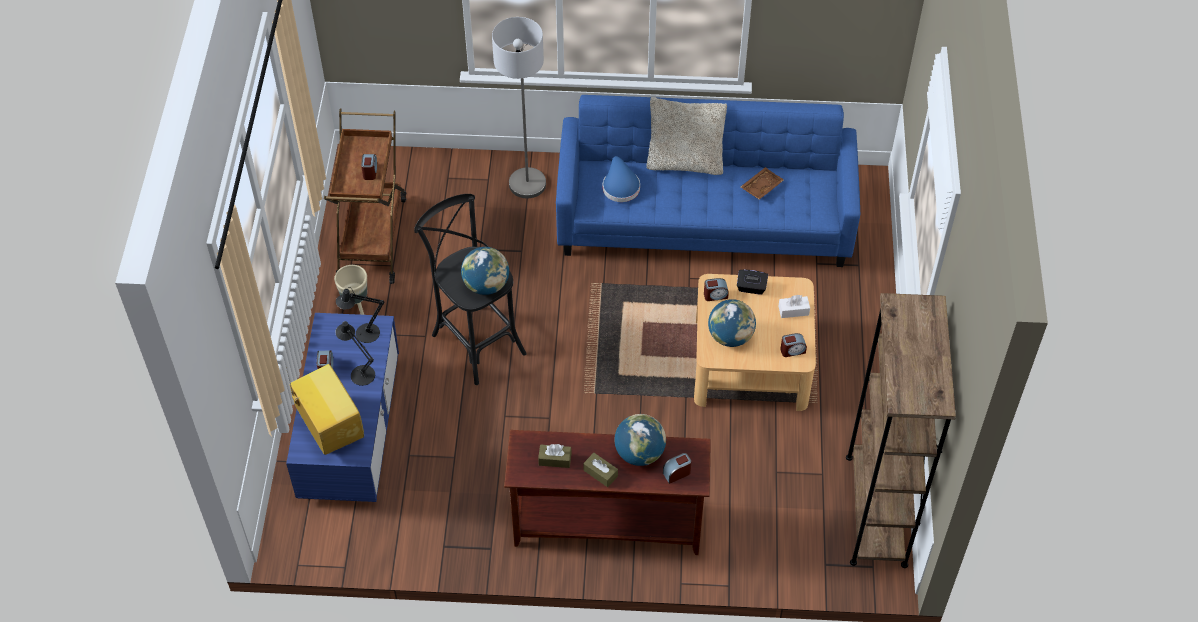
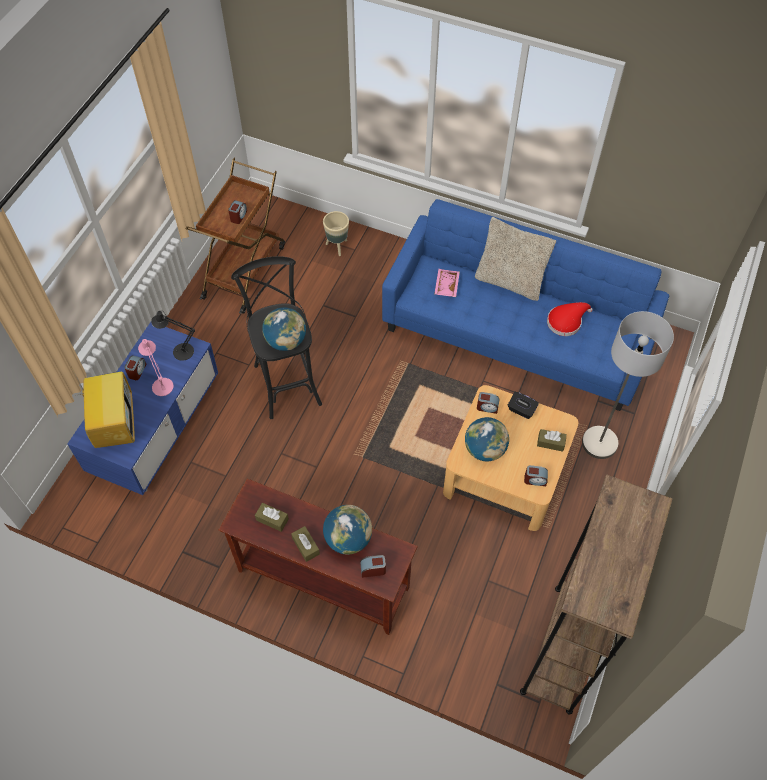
camera: 20 degrees right, 5 degrees up
(356, 306) = (206, 323): beige planter -> beige planter (337, 246)
(360, 373) = (161, 384): black table lamp -> pink table lamp
(526, 193) = (380, 269): grey floor lamp -> grey floor lamp (596, 452)
(620, 186) = (446, 286): blue hat -> pink tray
(760, 187) = (566, 321): brown tray -> red hat
(793, 310) = (550, 443): white tissue box -> brown tissue box

